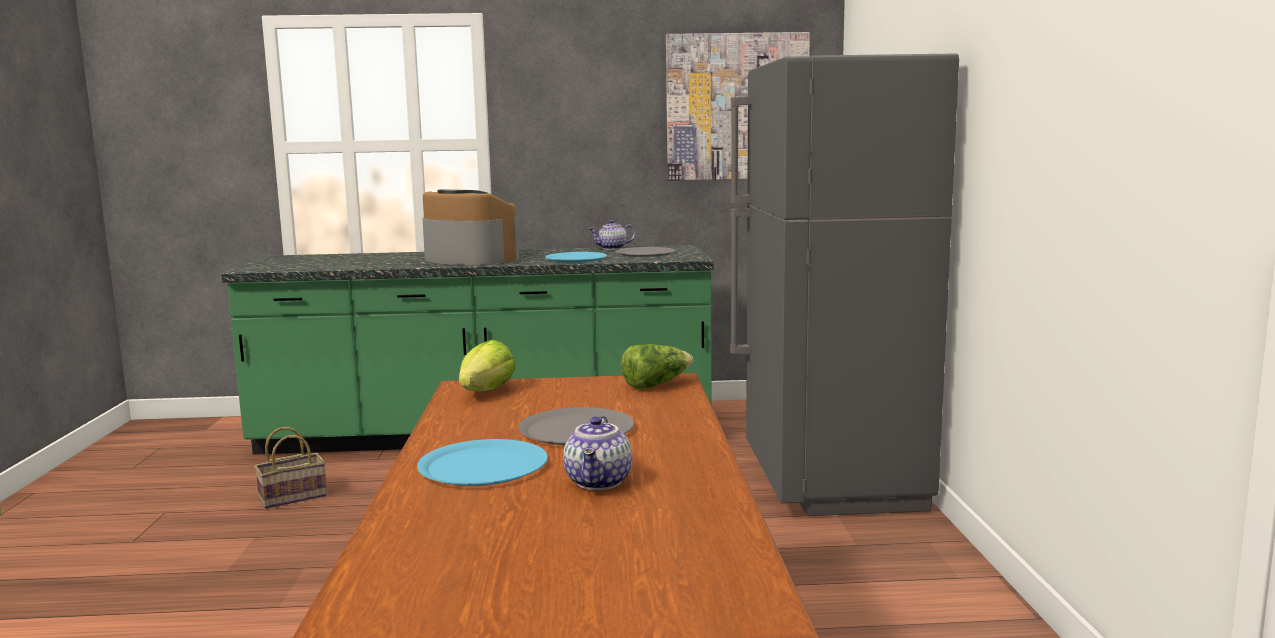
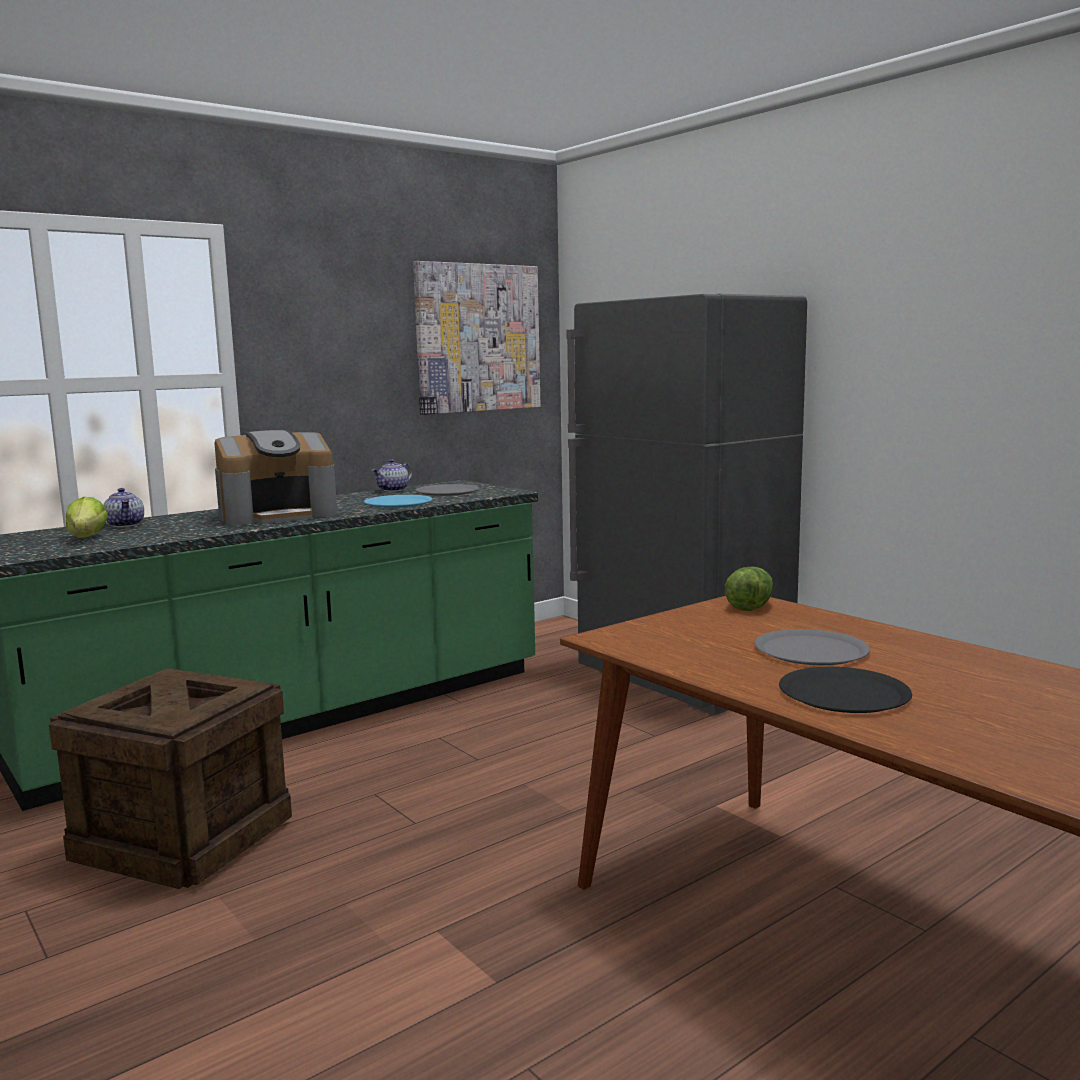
camera: 35 degrees left, 0 degrees up
(294, 496) = (182, 839): basket -> crate
(468, 259) = (278, 515): coffee machine -> coffee machine turned 150 degrees clockwise
(483, 465) = (844, 693): blue plate -> black plate
(487, 391) = (637, 638): lettuce -> lettuce (87, 537)
(600, 482) = (957, 681): teapot -> teapot (126, 525)

